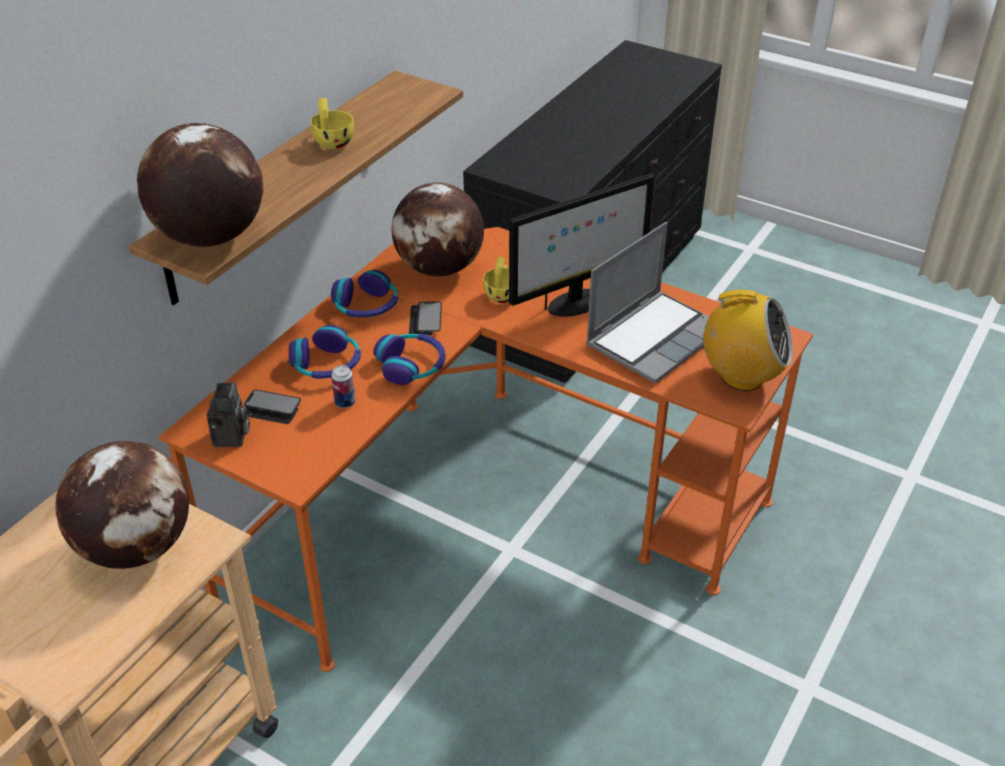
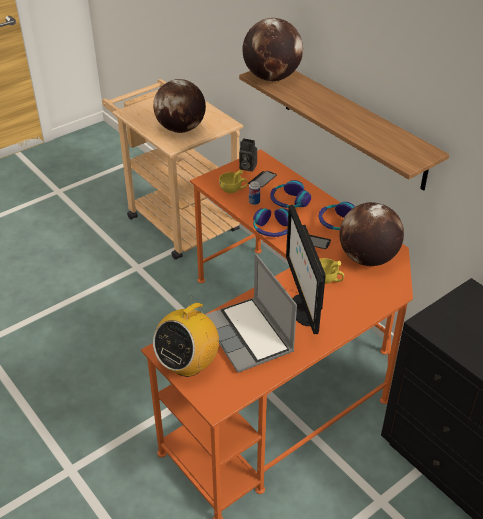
camera: 110 degrees right, 0 degrees up
(333, 141) = (354, 119): yellow cup -> yellow cup (233, 189)

